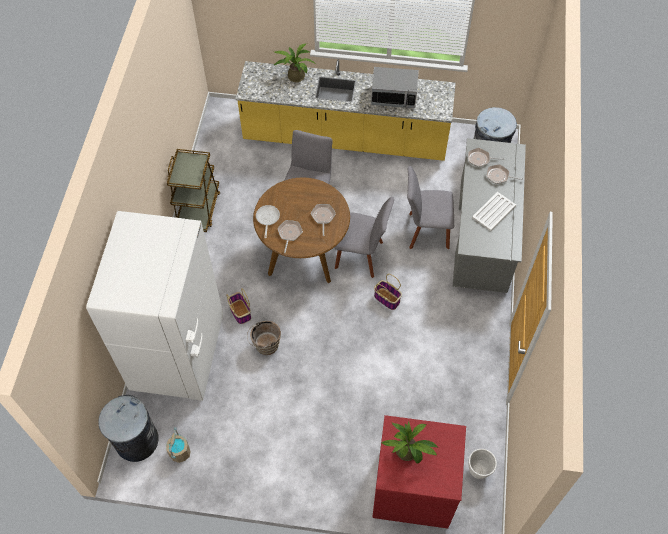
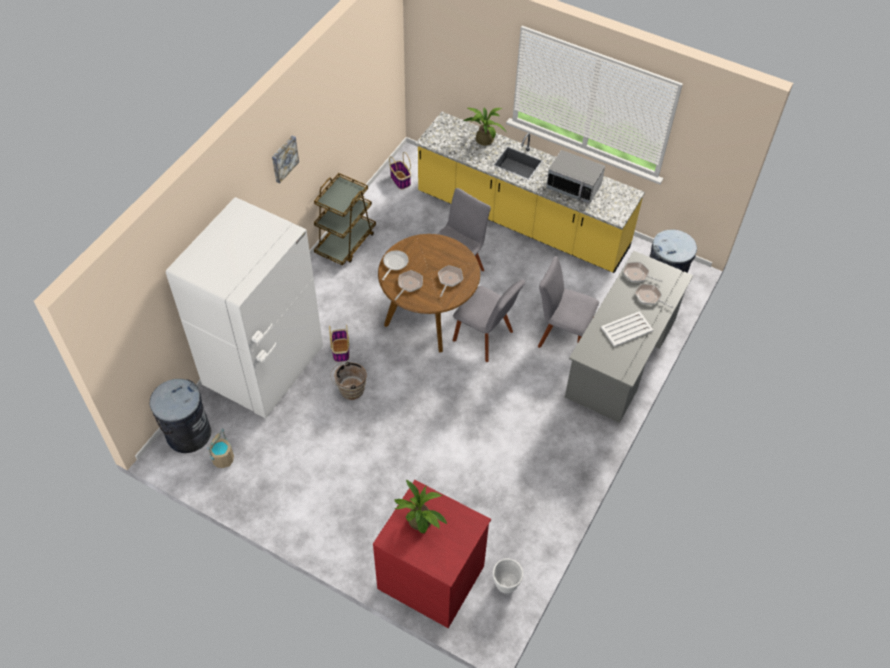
camera: 20 degrees right, 5 degrees down
(139, 156) = (284, 158): none -> picture
(387, 299) = (491, 387): basket -> basket (400, 180)

